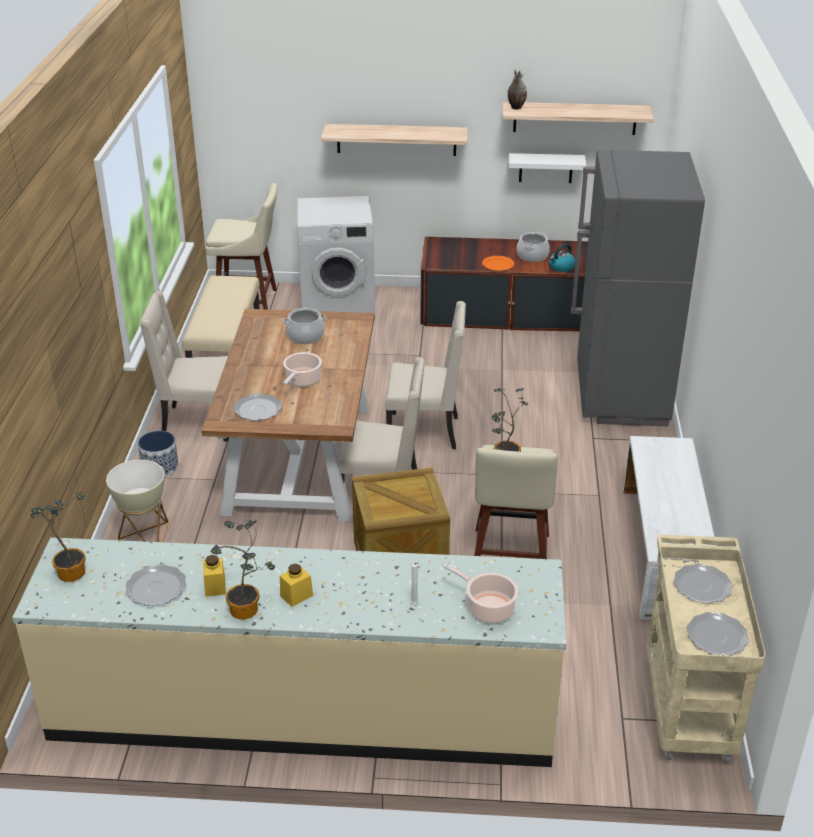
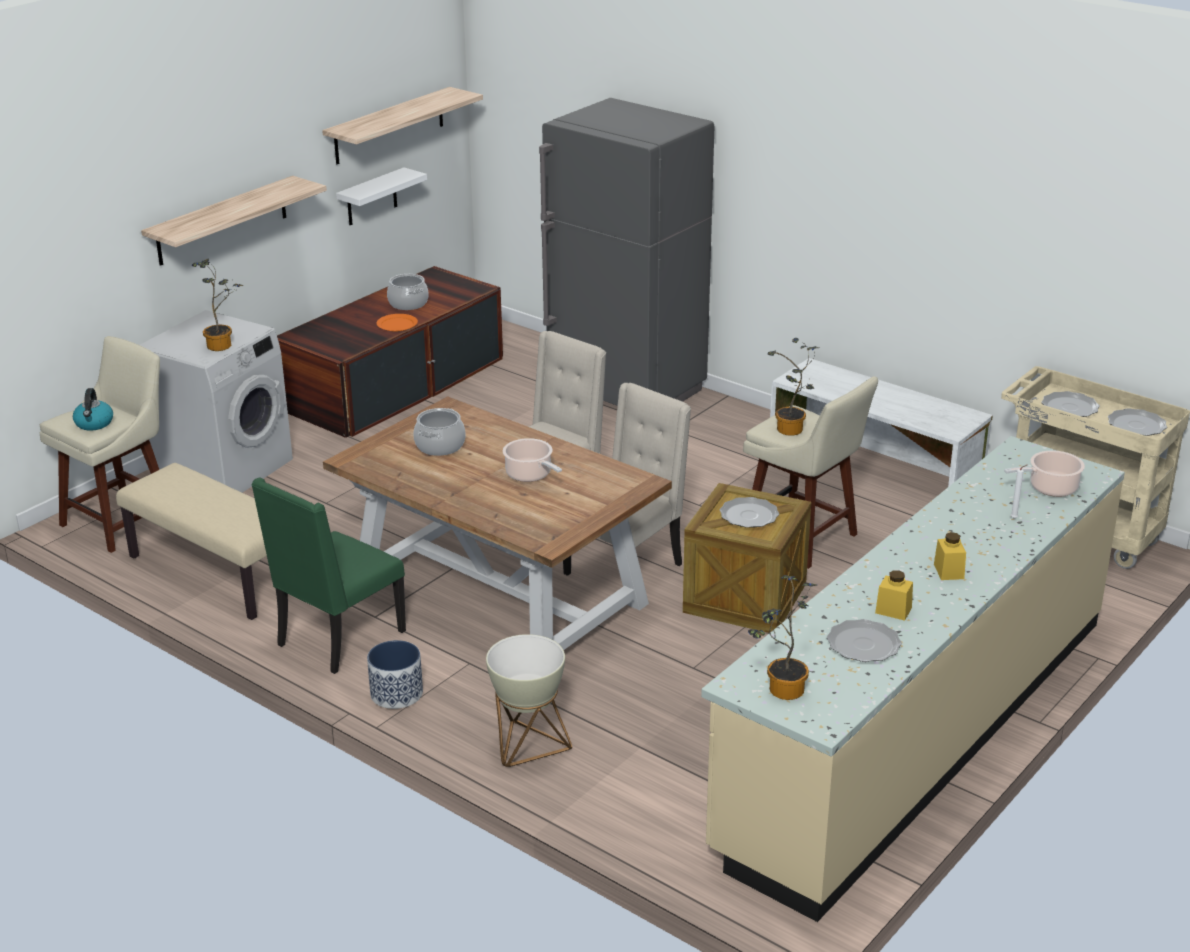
camera: 55 degrees left, 5 degrees down
(197, 423) = (338, 639): beige chair -> green chair
(247, 611) = (950, 603): potted plant -> potted plant (223, 345)
(258, 409) = (553, 515): plate -> plate (748, 515)
(515, 108) = (349, 129): vase -> none
(561, 267) = (453, 299): kettle -> kettle (94, 424)

